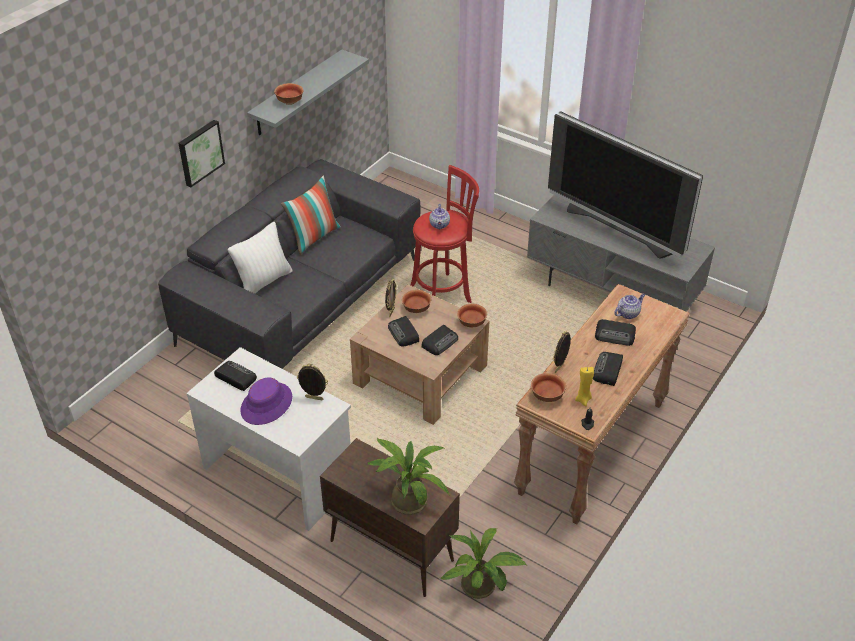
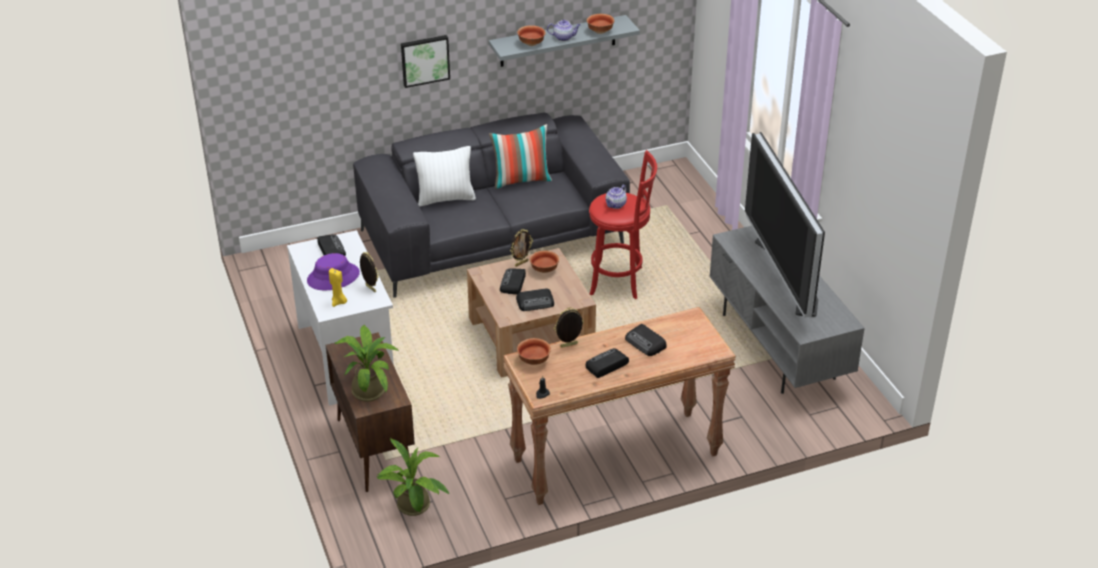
camera: 35 degrees right, 5 degrees down
(471, 324) = (578, 300): bowl -> bowl (599, 31)
(583, 399) = (560, 376): yellow candle -> yellow candle (339, 302)
(628, 313) = (678, 332): teapot -> teapot (564, 37)

